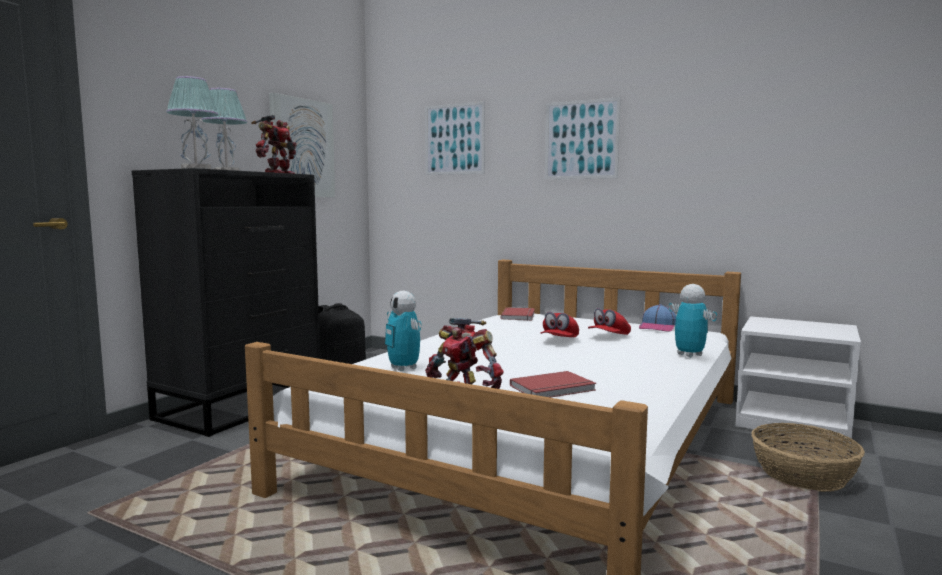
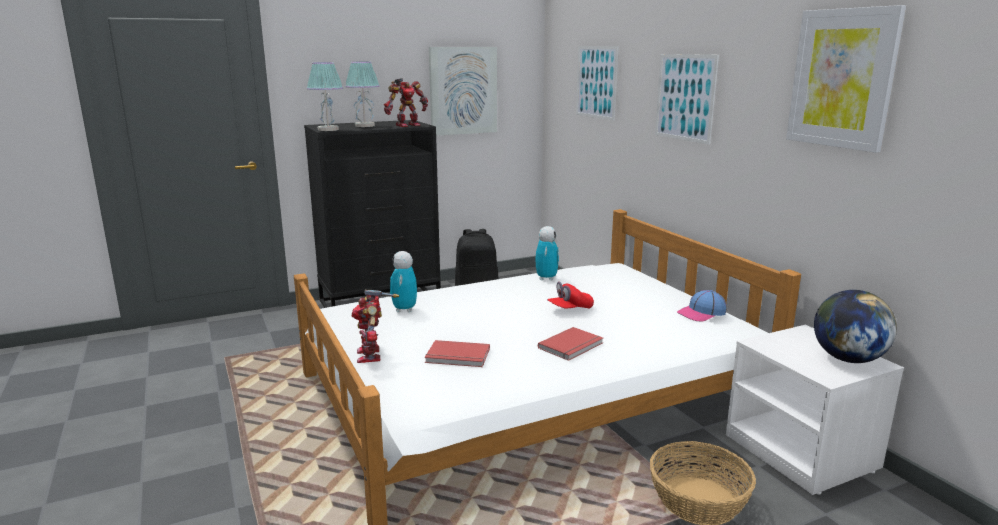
camera: 35 degrees right, 10 degrees up
(519, 316) = (603, 271): red book -> red book (572, 346)
(609, 337) = (624, 314): red cap -> none
(689, 355) = (647, 353): toy robot -> toy robot (546, 278)
(761, 103) = (842, 78): none -> picture
(822, 327) = (848, 359): none -> globe

